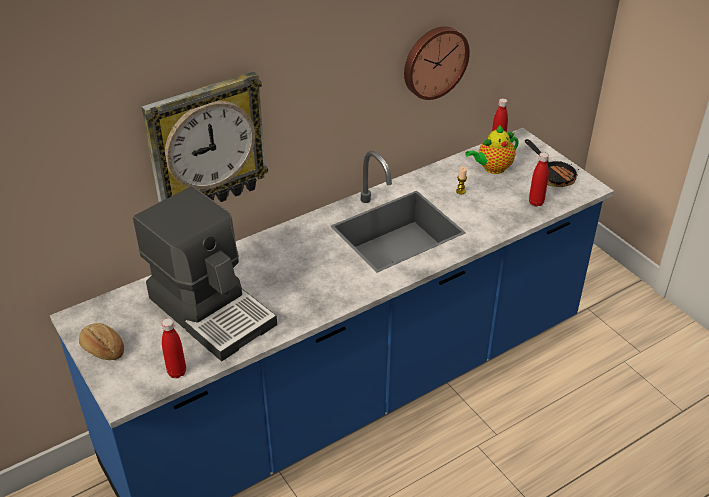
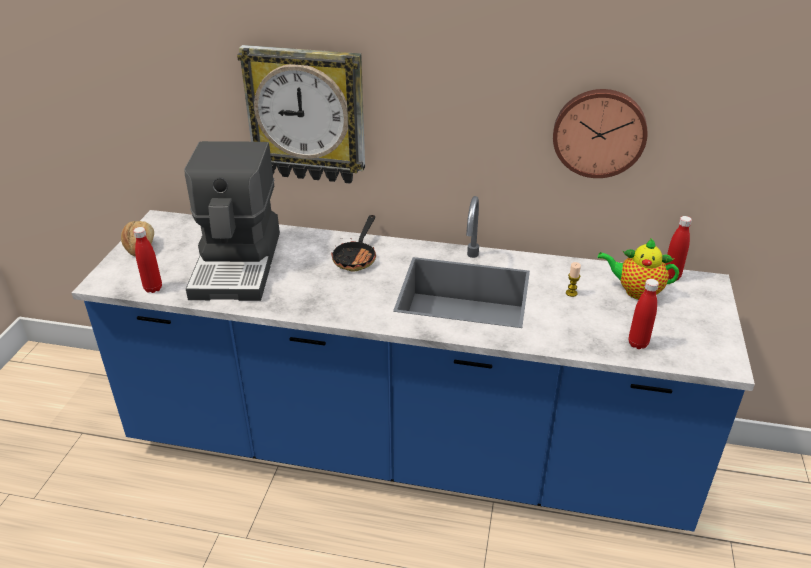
camera: 45 degrees right, 5 degrees down
(552, 175) = (697, 330): frying pan -> frying pan (357, 257)

